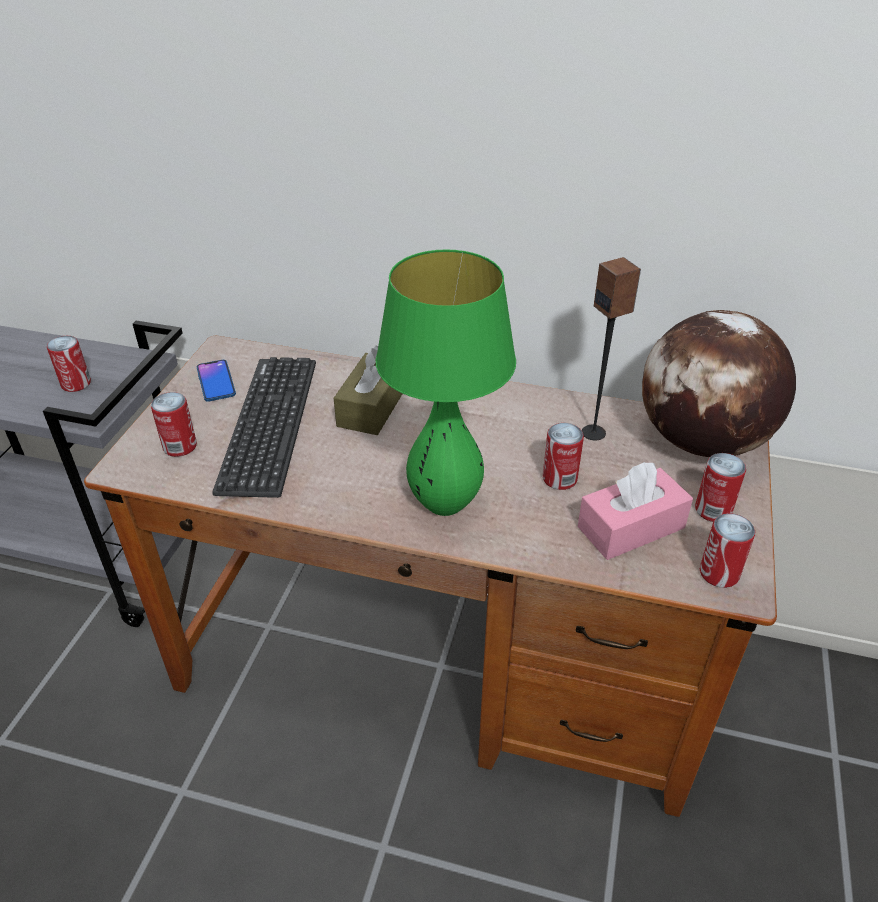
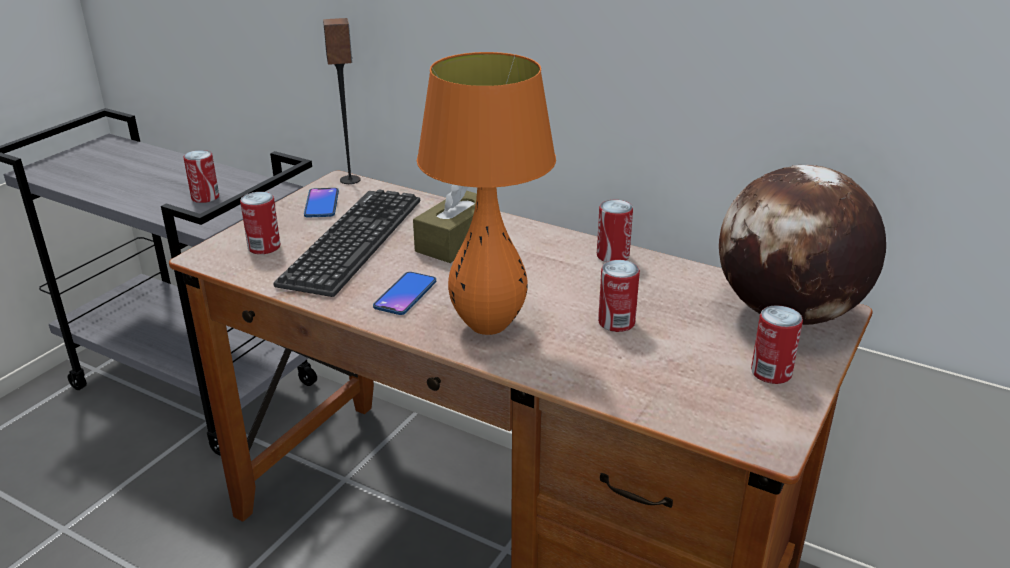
camera: 15 degrees right, 10 degrees down
(350, 481) = (405, 294): none -> phone
(444, 503) = (488, 325): green table lamp -> orange table lamp
(594, 432) = (672, 290): speaker -> speaker (350, 180)
(631, 527) = (672, 373): pink tissue box -> none
(719, 573) = (750, 427): can -> can (612, 256)

